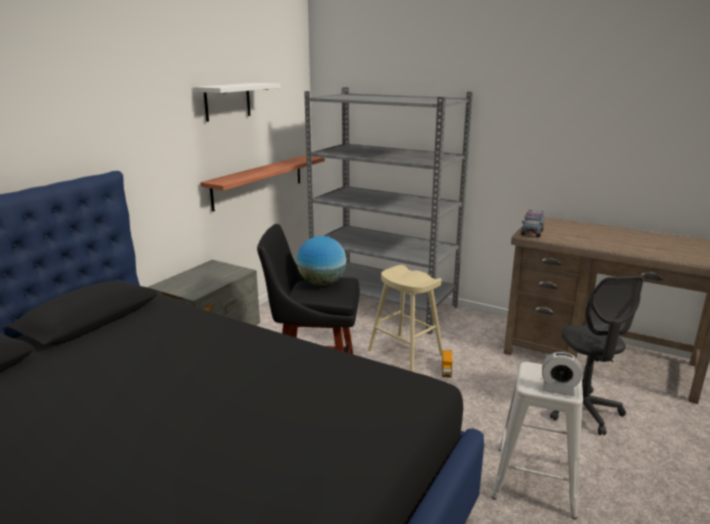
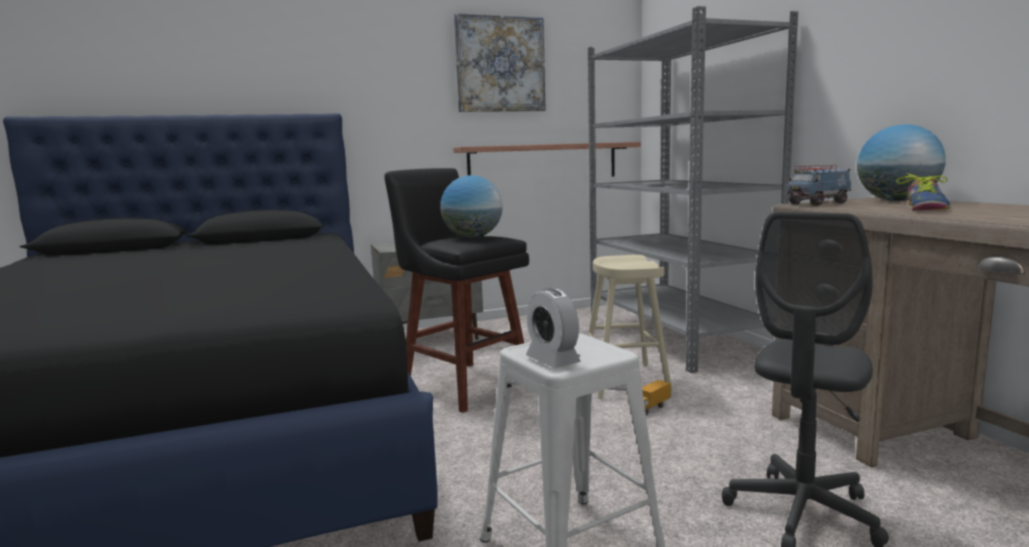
camera: 40 degrees right, 10 degrees down
(227, 101) = (500, 64): white shelf -> picture
(556, 224) = (897, 200): none -> globe
(592, 238) = (925, 208): none -> shoe

